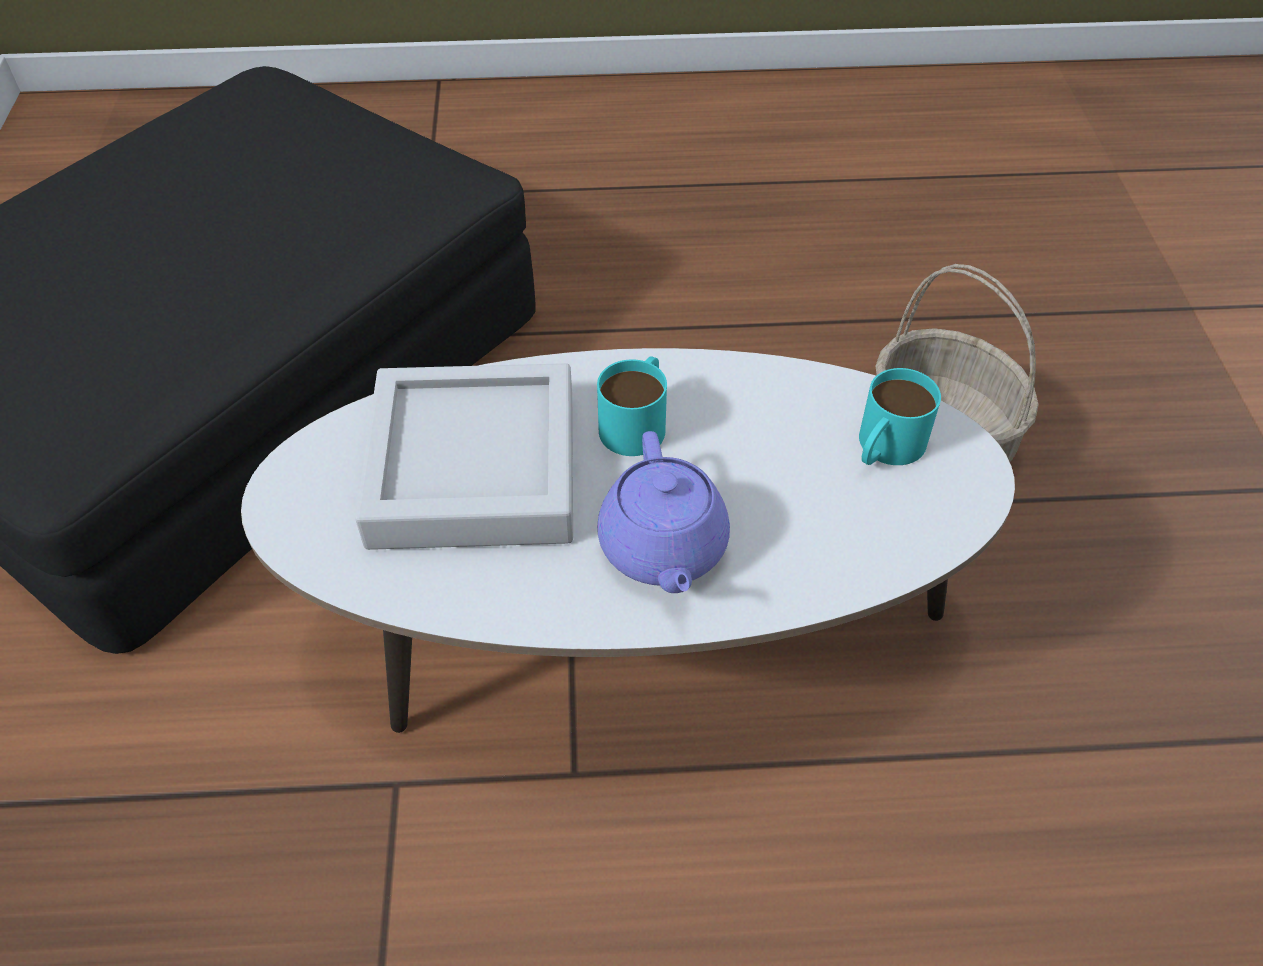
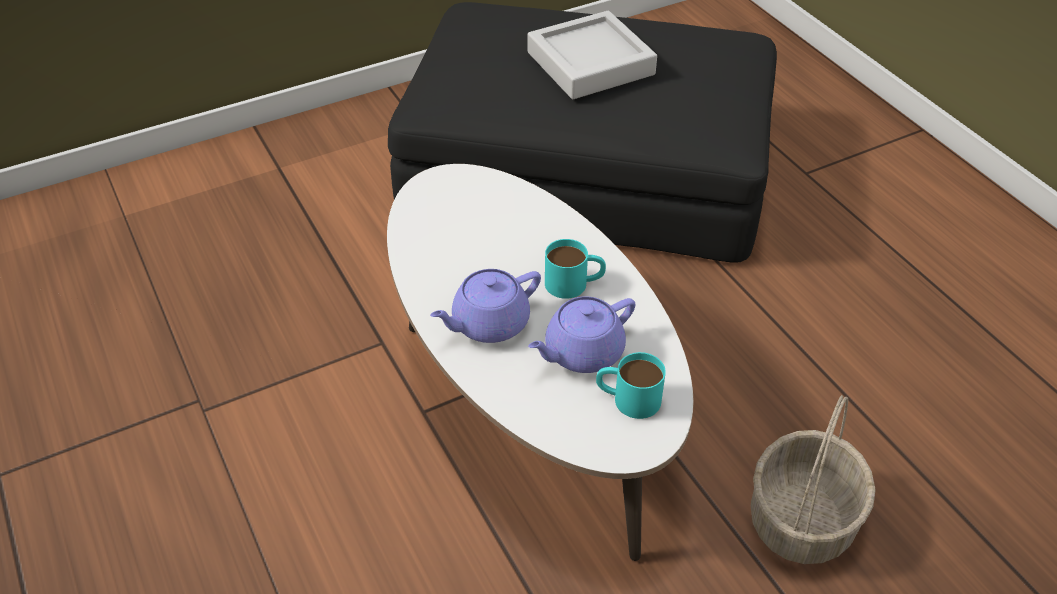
camera: 65 degrees right, 5 degrees down
(474, 468) = (498, 234): grey tray -> grey tray (590, 63)
(778, 463) = (582, 352): none -> purple teapot

